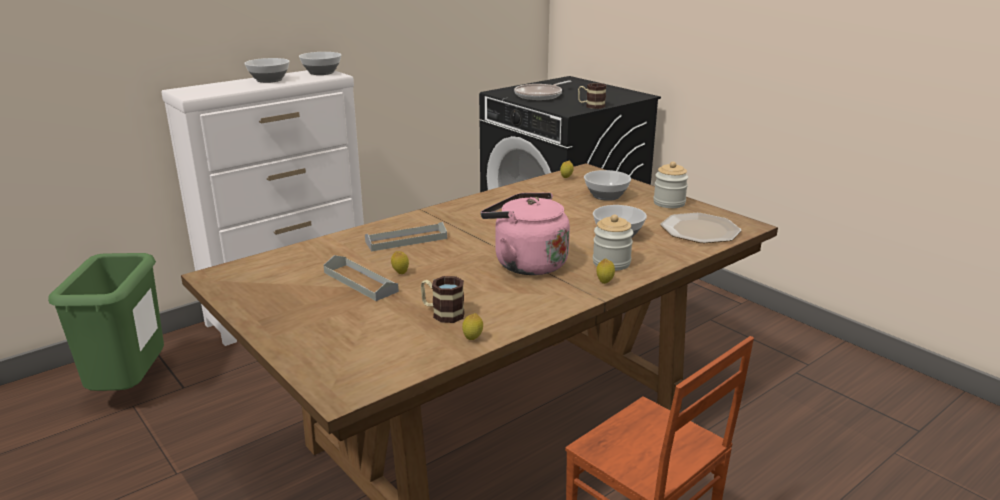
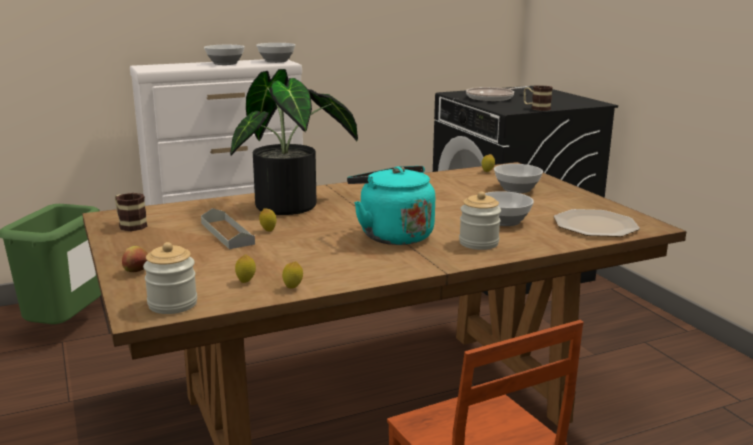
camera: 15 degrees right, 5 degrees down
(298, 342) = (136, 272): none -> apple
(406, 240) = (294, 206): grey tray -> potted plant
(442, 313) = (281, 265): mug -> mug (129, 225)
(526, 263) = (392, 235): pink kettle -> turquoise kettle
(604, 282) = (459, 258): lemon -> lemon (246, 281)
(669, 203) = (579, 200): jar -> jar (172, 304)

